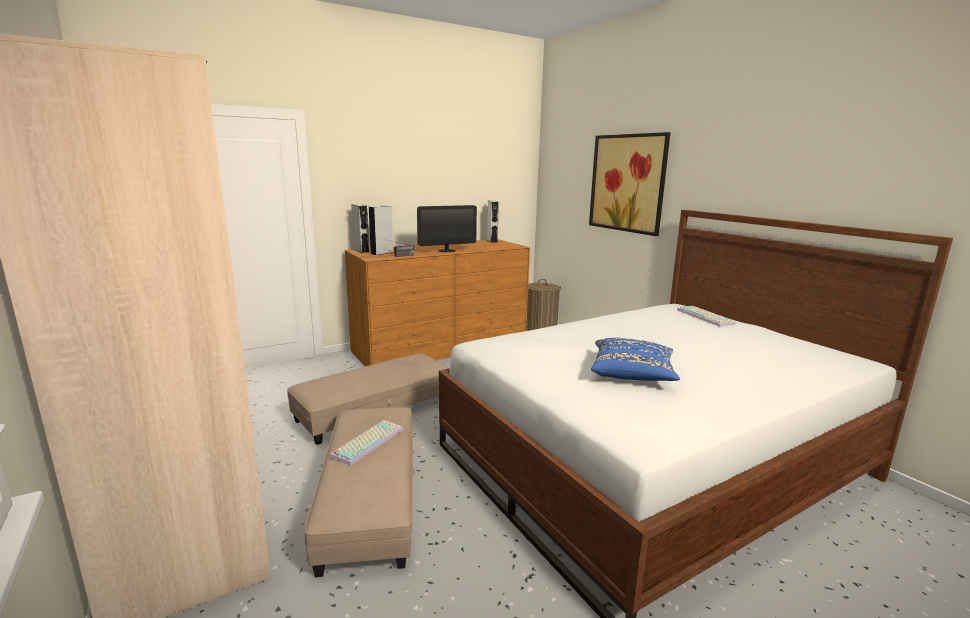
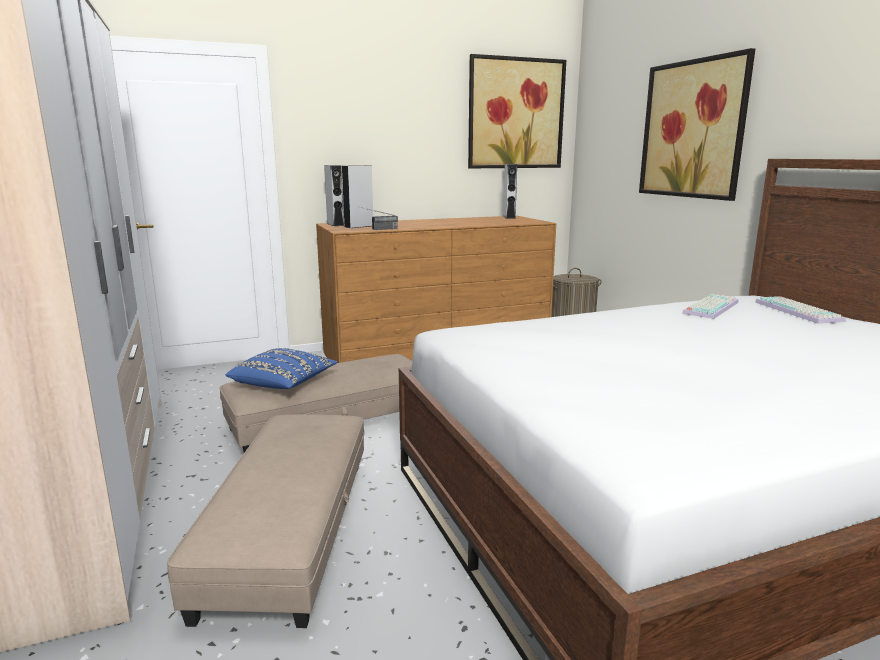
camera: 10 degrees right, 0 degrees up
(368, 441) = (289, 454): keyboard -> keyboard (710, 307)
(446, 251) = (443, 225): monitor -> none
(495, 162) = (515, 114): none -> picture
(632, 374) = (660, 377): blue pillow -> blue pillow (284, 384)

